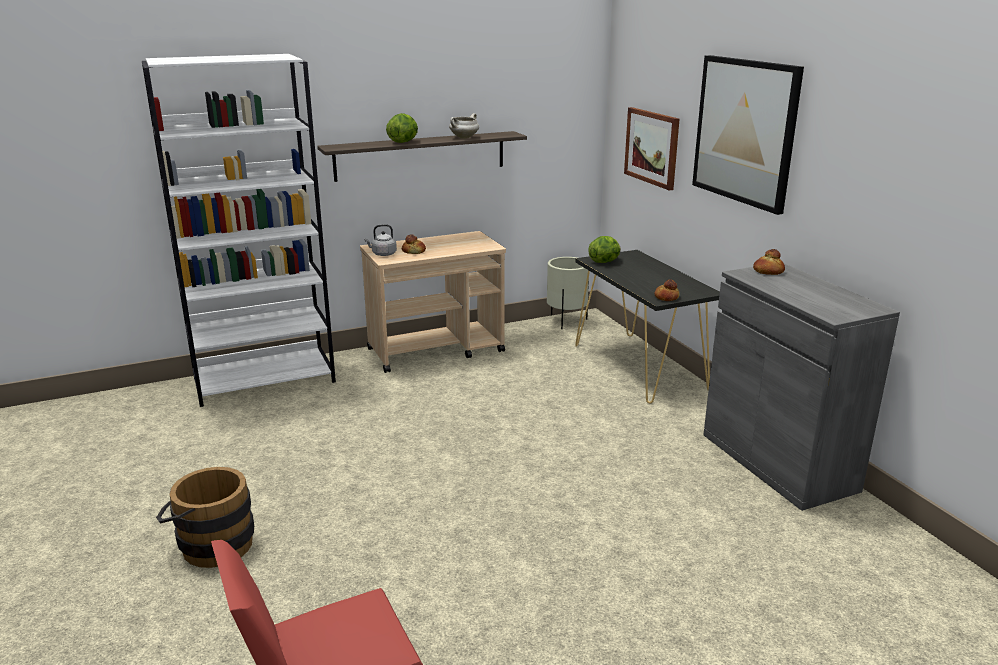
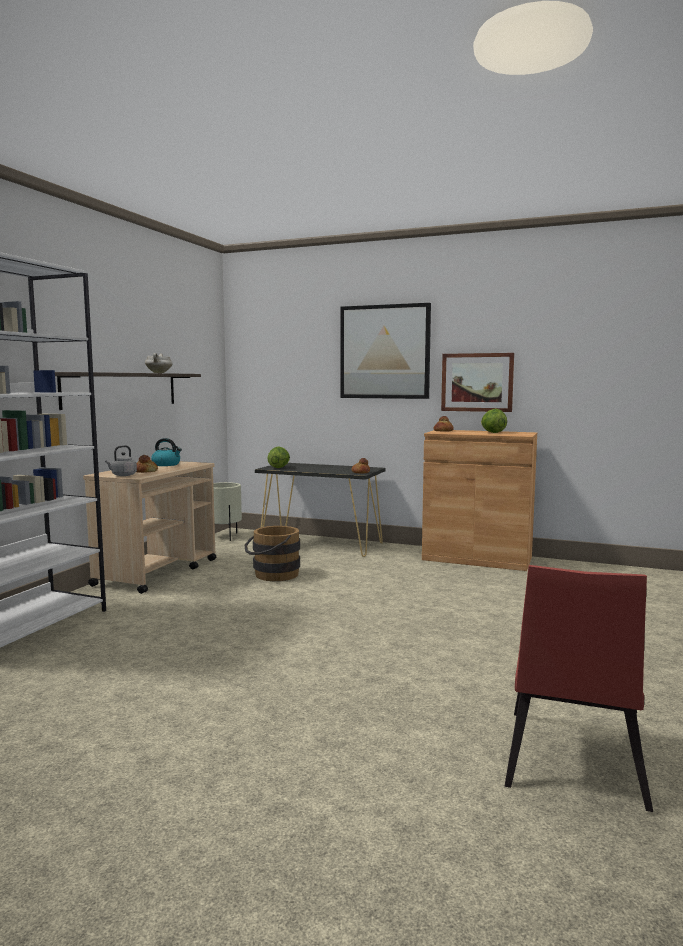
camera: 45 degrees left, 15 degrees down
(211, 544) = (229, 734): brown bucket -> brown bucket (272, 575)
(403, 142) = (120, 372): lettuce -> lettuce (493, 432)
(459, 241) = (166, 464): none -> kettle
(652, 147) = (287, 381): picture -> picture (477, 382)
(778, 462) = (477, 558): grey cabinet -> brown cabinet

